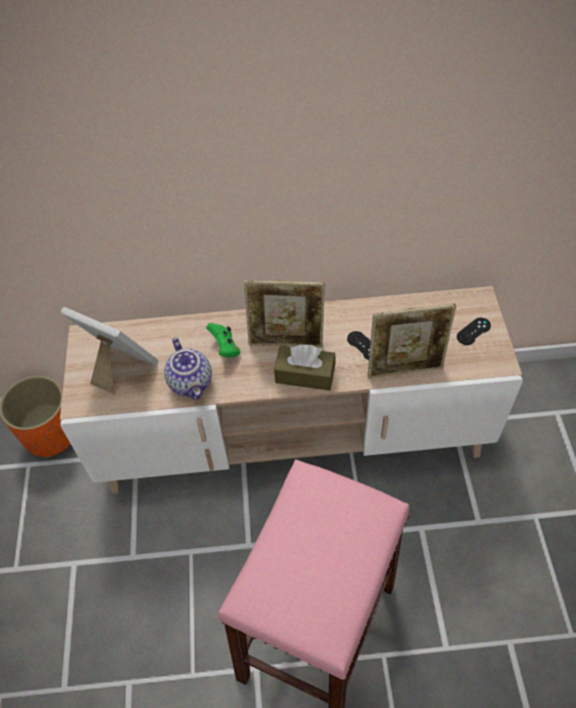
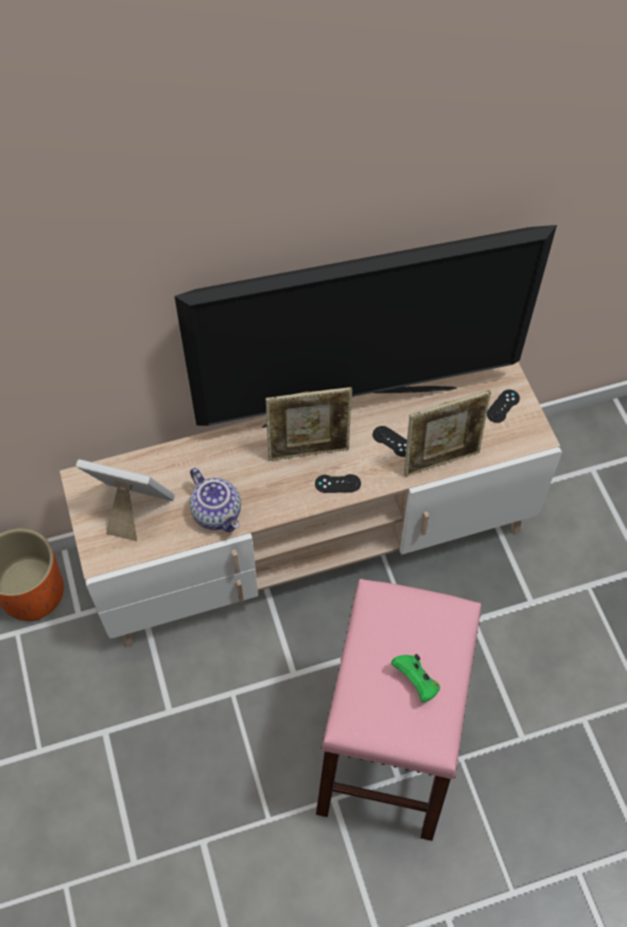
camera: 15 degrees left, 5 degrees up
(225, 348) = (244, 468): green game controller -> green game controller (416, 682)
(305, 374) = (337, 483): brown tissue box -> black game controller
(341, 310) = (359, 404): none -> television

